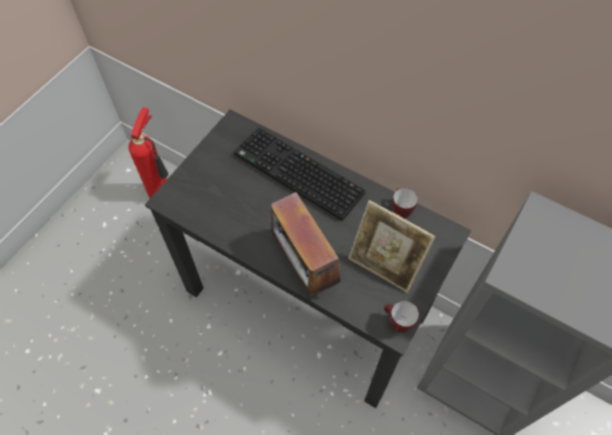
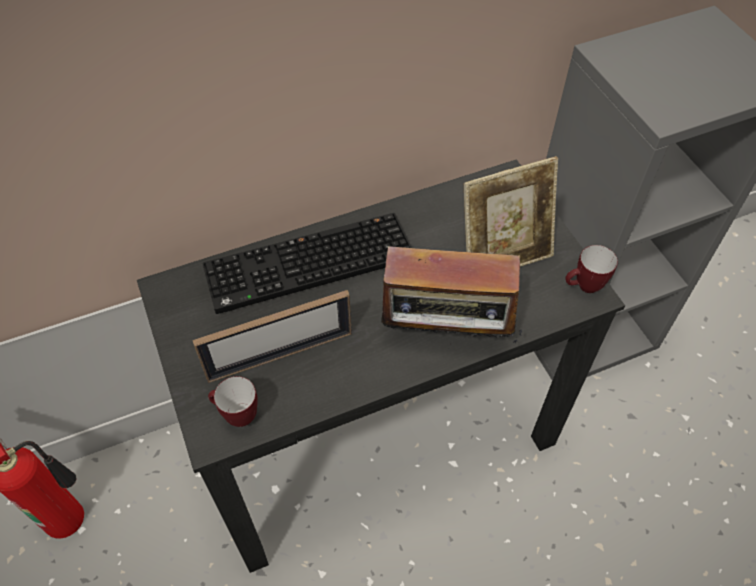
camera: 55 degrees left, 5 degrees down
(231, 198) = (280, 355): none -> picture frame
(399, 210) = (443, 201): mug -> mug (236, 416)

